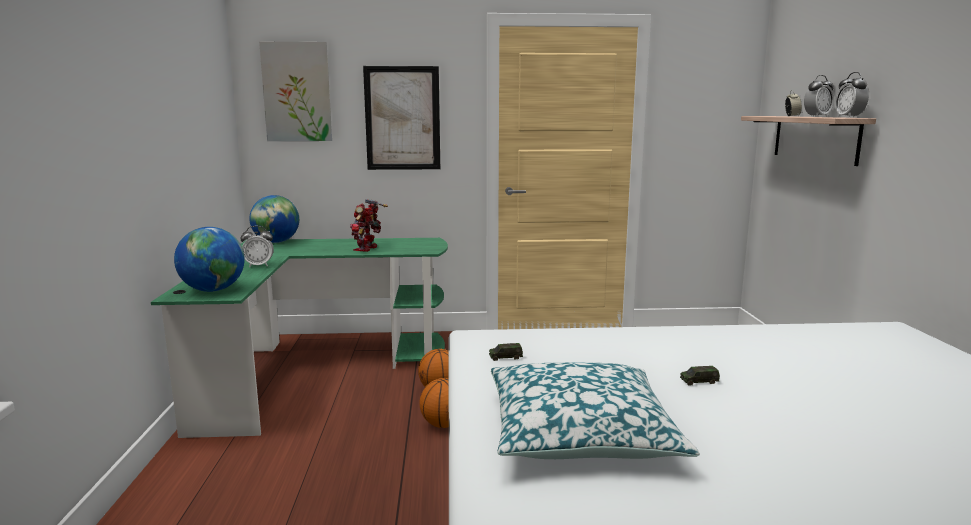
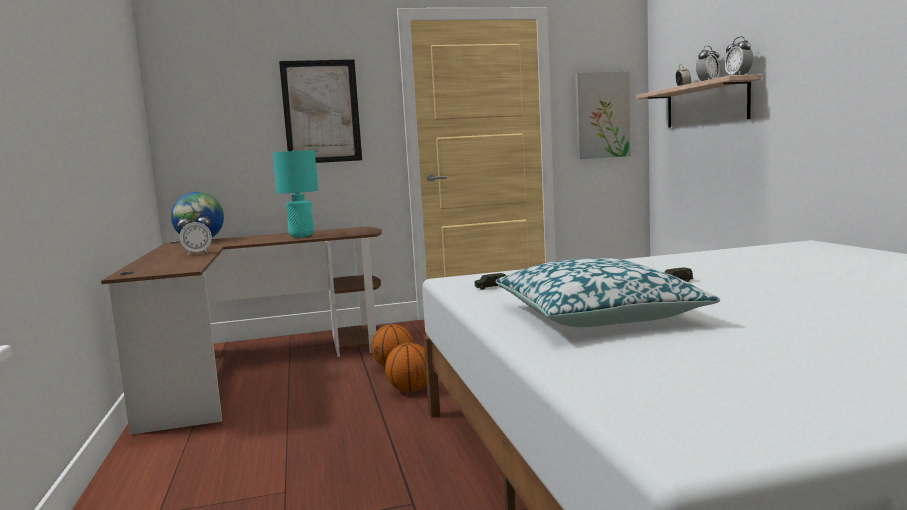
camera: 10 degrees left, 5 degrees down
(213, 290) = (164, 269): globe -> none
(297, 92) = (211, 89): picture -> picture (602, 115)
(313, 370) = (254, 367): green desk -> brown desk
(367, 249) = (301, 237): toy robot -> turquoise table lamp

